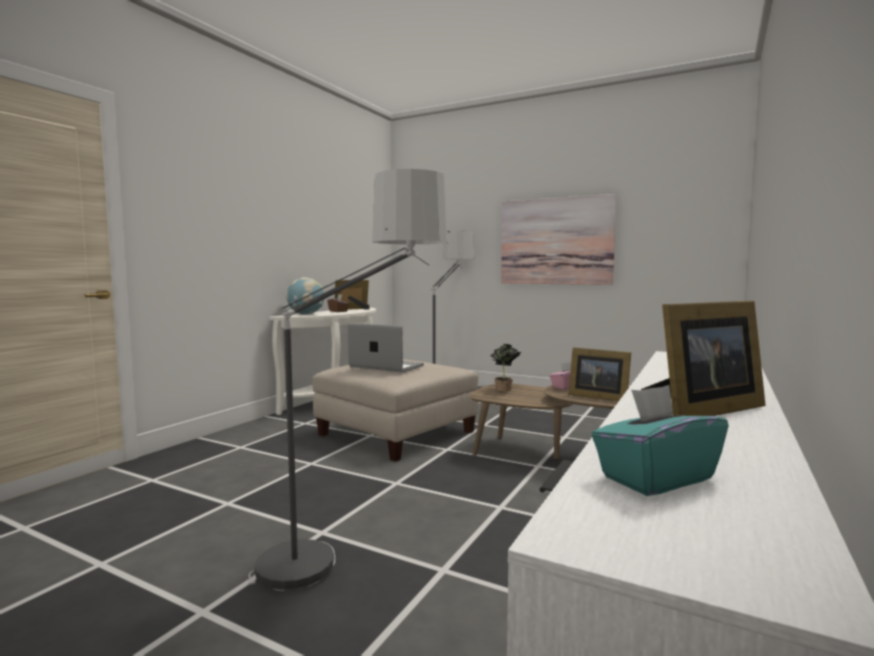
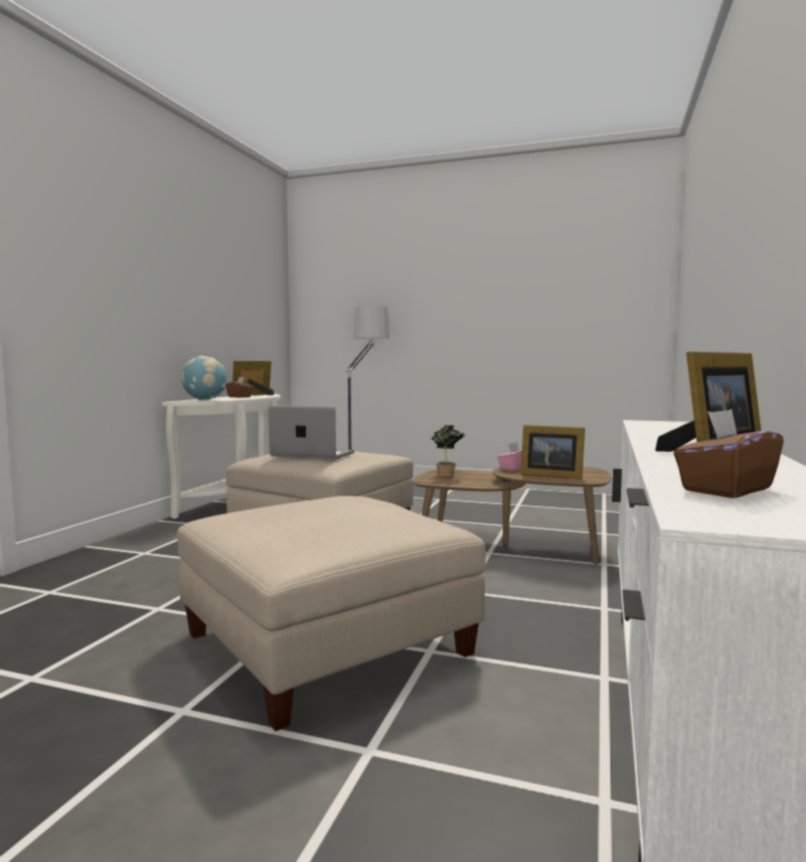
camera: 10 degrees left, 0 degrees up
(354, 553) = (328, 643): floor lamp -> beige ottoman
(556, 241) = (479, 319): picture -> none
(655, 478) = (725, 489): turquoise tissue box -> brown tissue box

